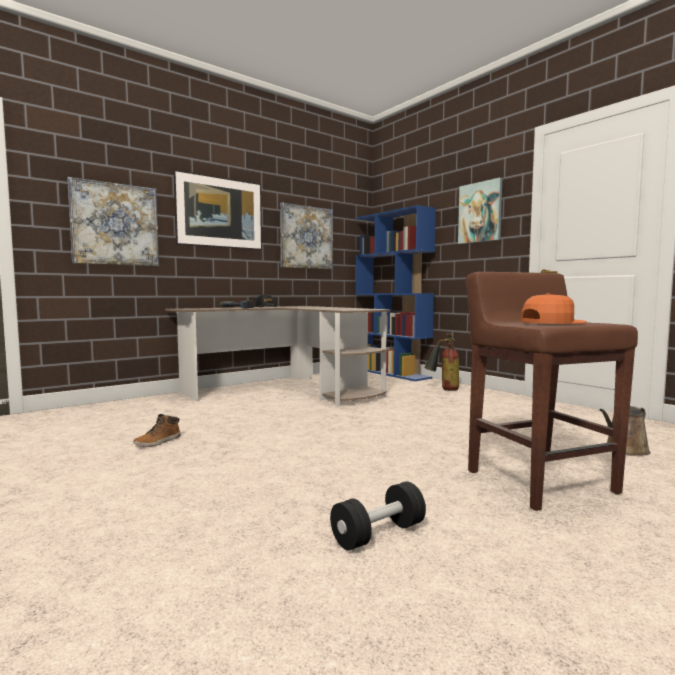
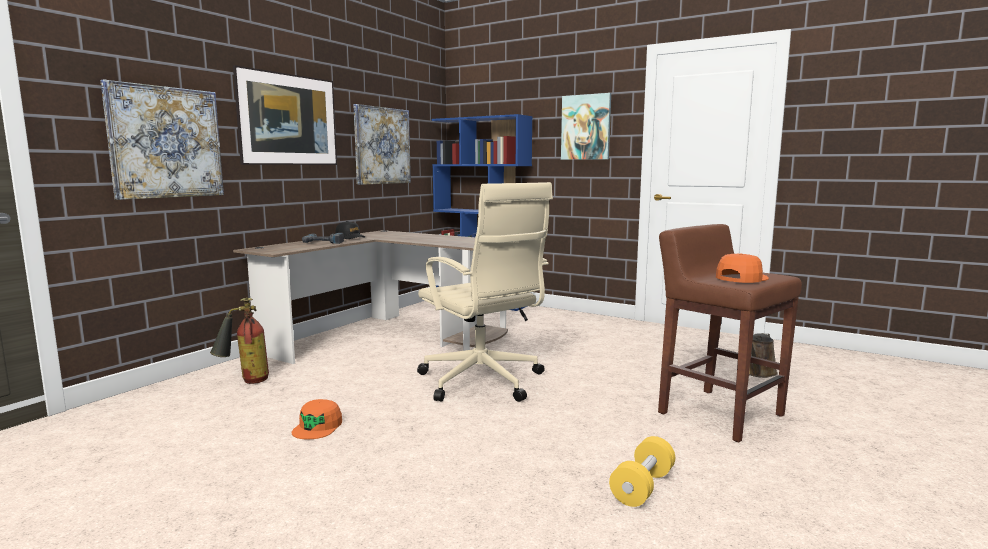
camera: 20 degrees left, 5 degrees up
(158, 442) = (318, 427): boot -> orange cap
(325, 427) = (483, 382): none -> beige office chair
(378, 534) = (642, 487): black dumbbell -> yellow dumbbell
(443, 389) = (554, 319): fire extinguisher -> fire extinguisher (244, 381)

